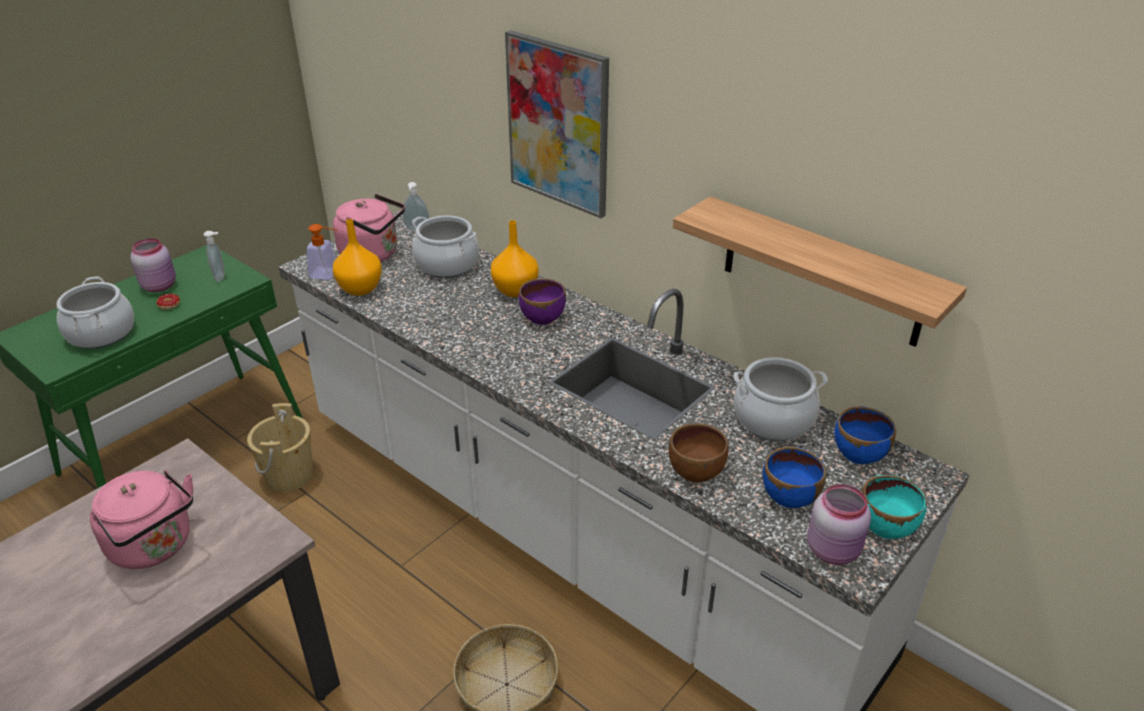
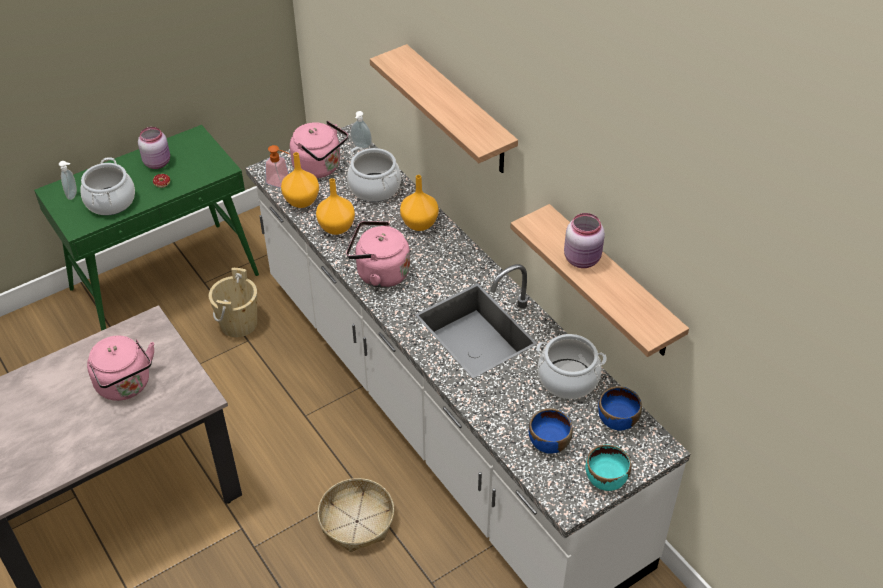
camera: 15 degrees right, 10 degrees up
(221, 277) = (204, 161): soap dispenser -> soap dispenser (73, 195)
(414, 308) = (337, 228): none -> orange vase
(485, 346) = (379, 273): none -> pink kettle
(542, 317) = (431, 254): purple bowl -> none
(558, 124) = (459, 111): picture -> shelf
(696, 471) = (492, 410): brown bowl -> none
(834, 550) = (559, 489): pink jar -> pink jar (583, 259)

